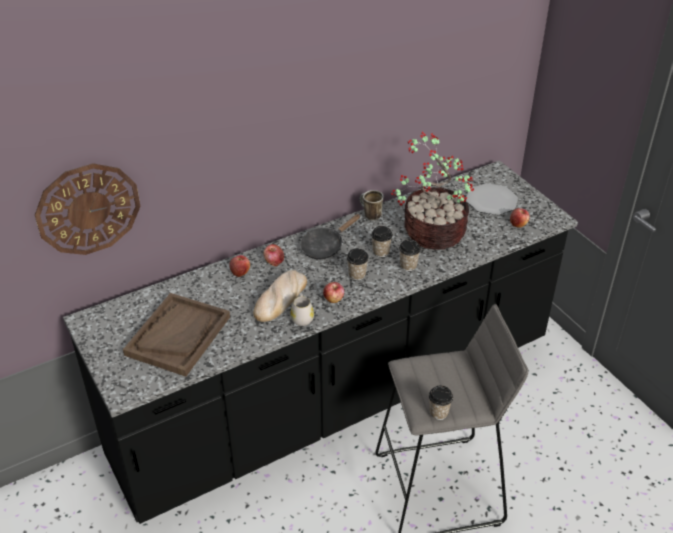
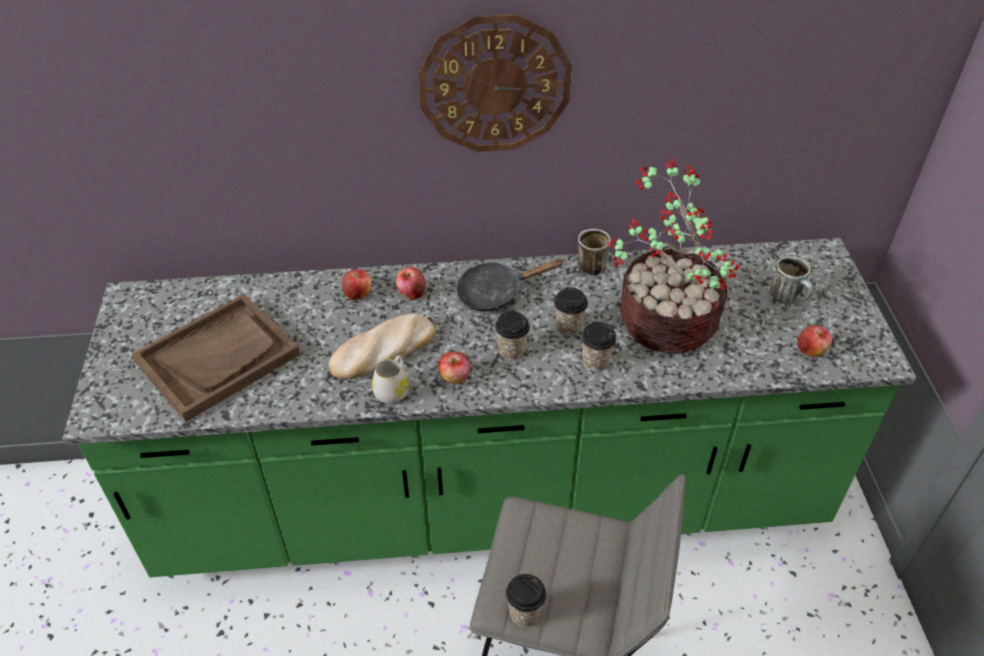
camera: 25 degrees right, 5 degrees up
(88, 209) = (137, 145): wall clock -> wall clock (495, 84)
(336, 400) = (492, 502): black counter -> green counter
(491, 201) = (789, 298): plate -> mug

